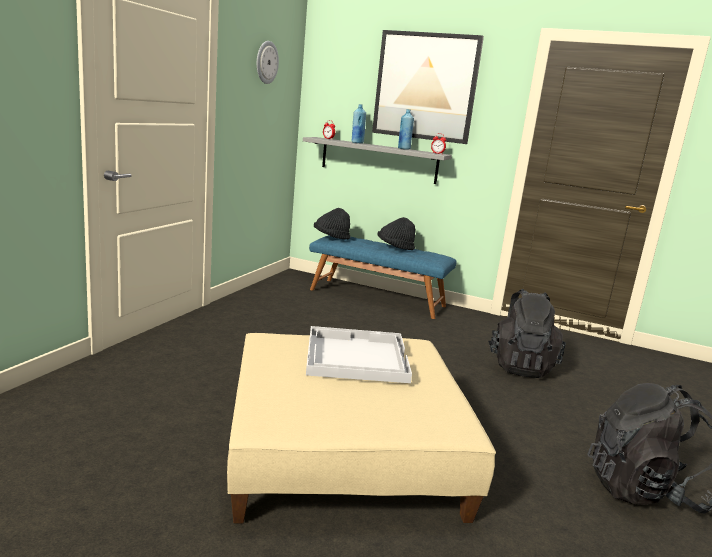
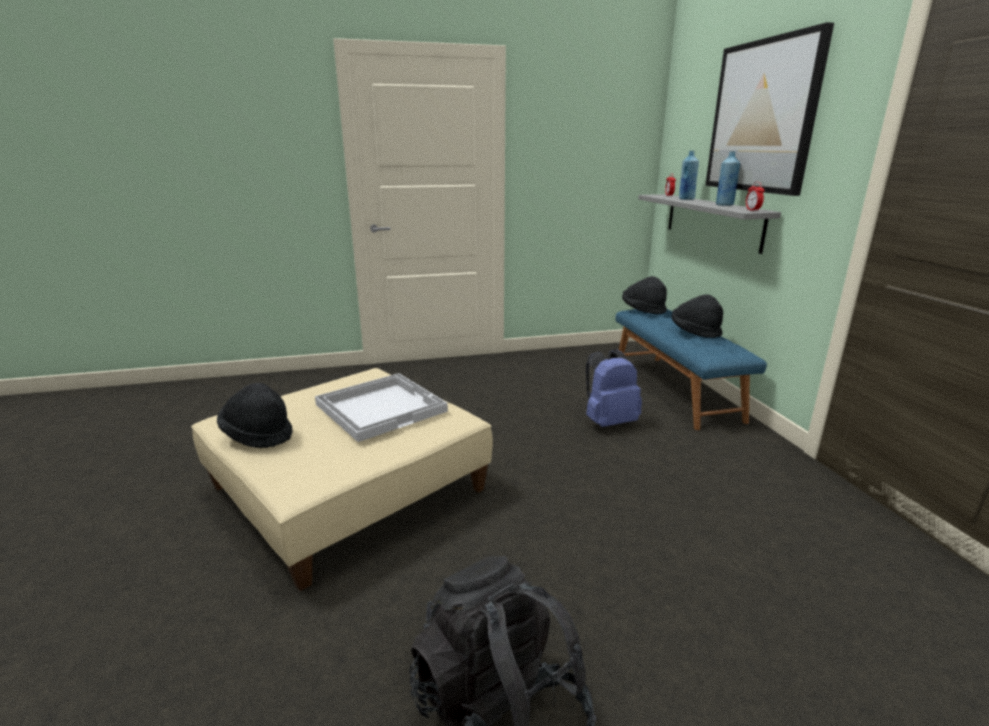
camera: 55 degrees right, 5 degrees up
(266, 62) = (589, 115): wall clock -> none
(334, 415) = (258, 435): none -> black hat
(388, 331) = (608, 422): none -> blue backpack
(520, 366) = (690, 519): black backpack -> none

